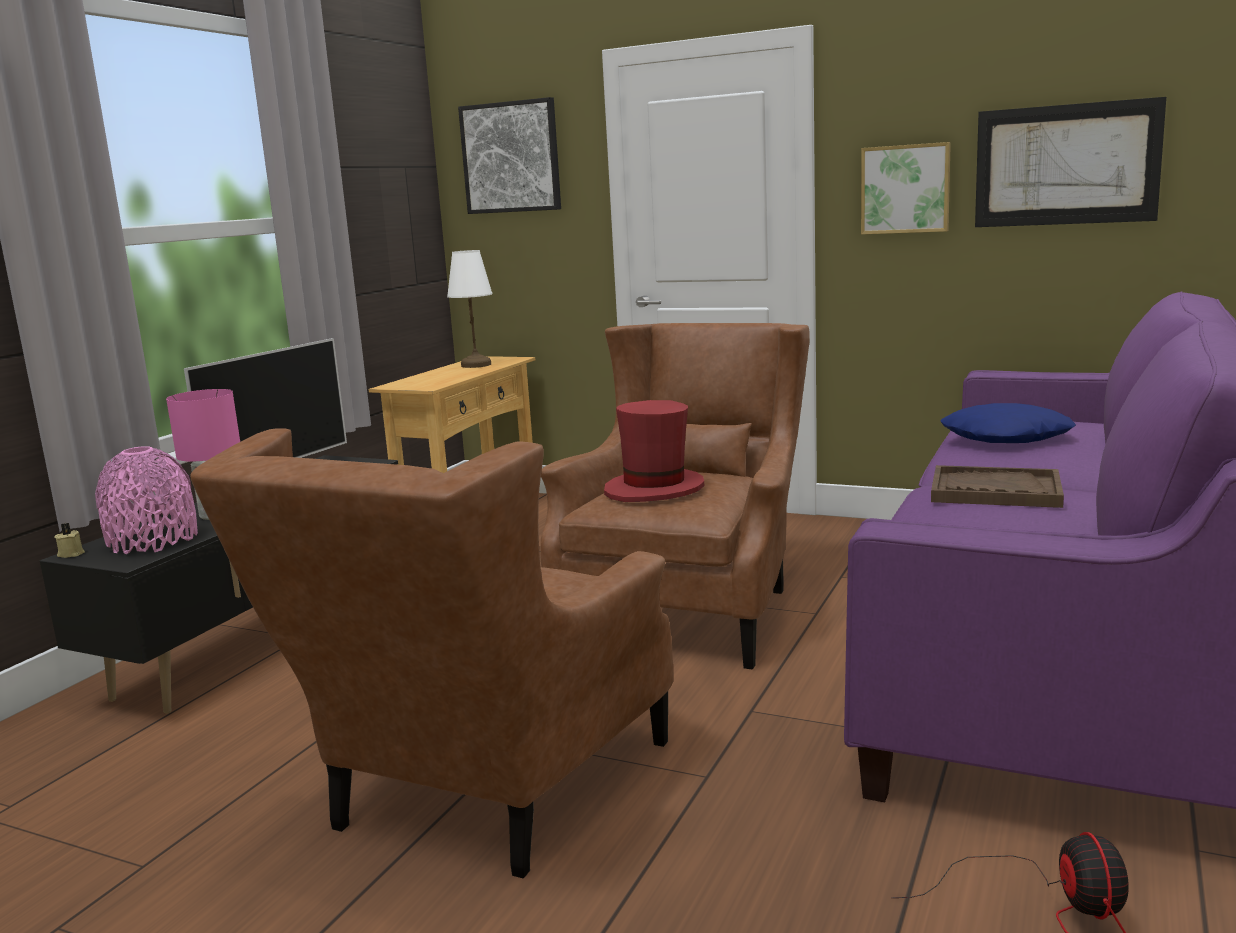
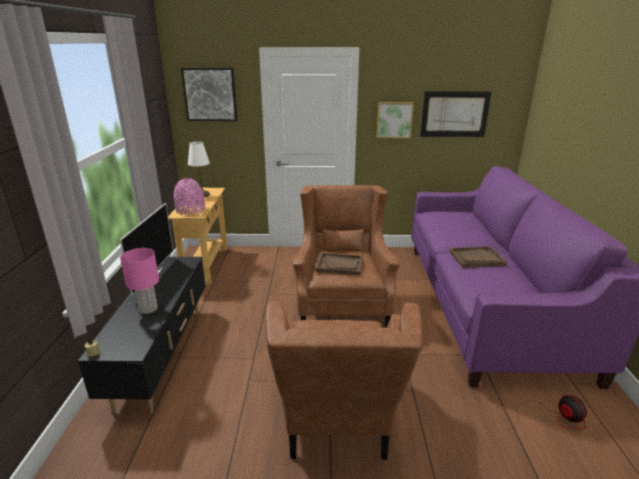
camera: 25 degrees left, 10 degrees up
(153, 541) = (132, 334): pink vase -> pink vase (190, 210)
(654, 490) = (340, 265): red hat -> brown tray
(1005, 437) = (449, 225): blue pillow -> none

